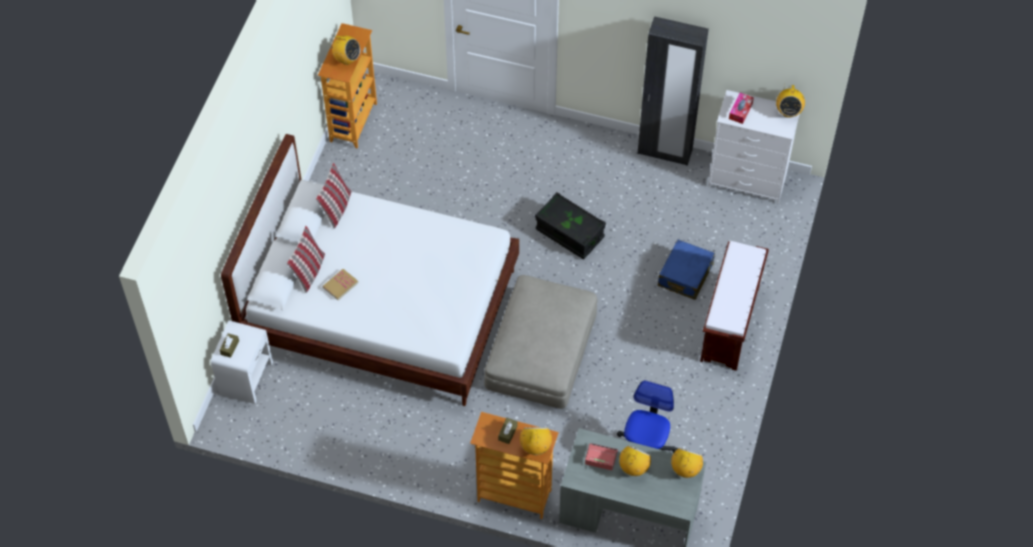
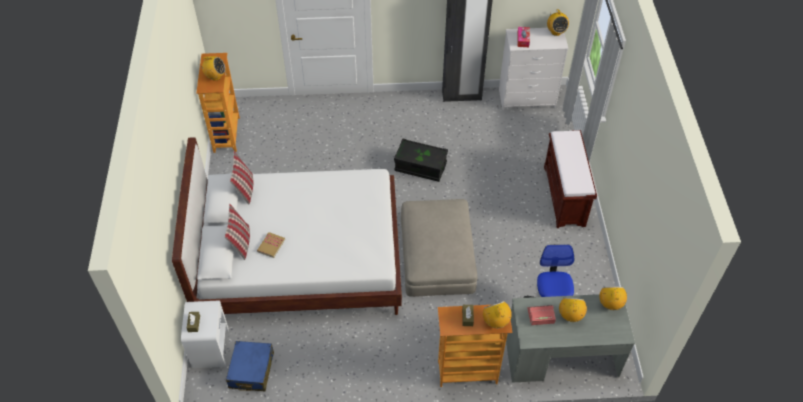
camera: 20 degrees left, 5 degrees down
(685, 275) = (516, 172): blue suitcase -> blue suitcase (251, 370)

